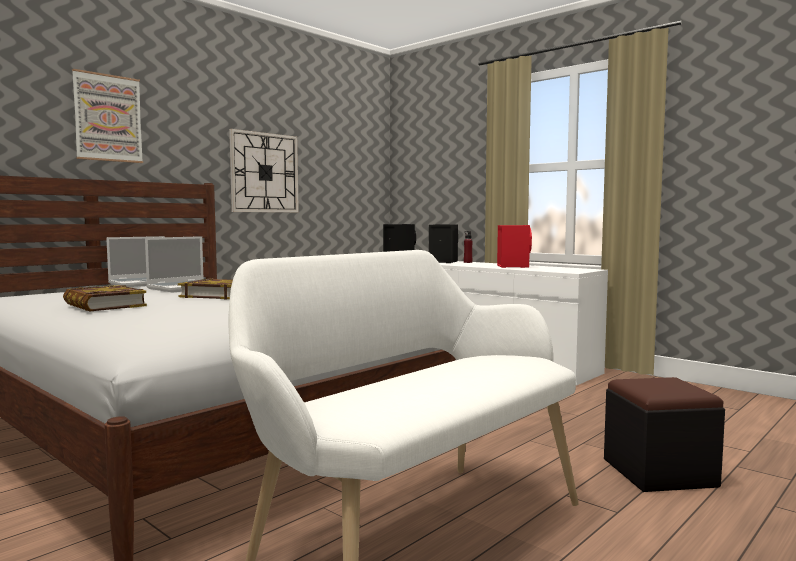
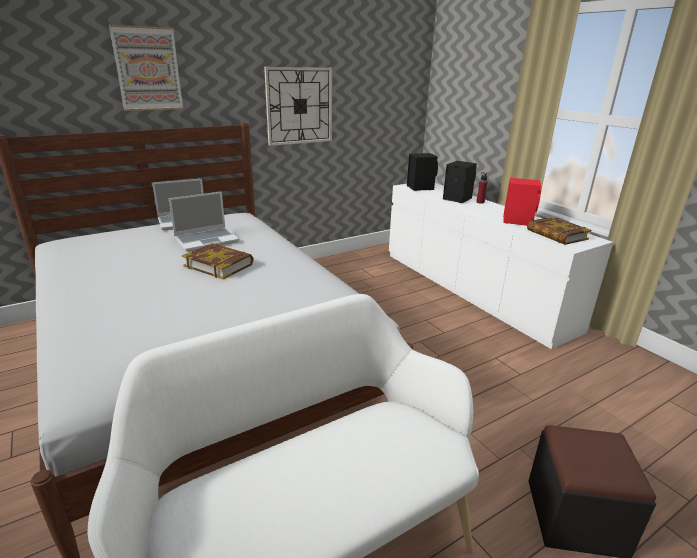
camera: 15 degrees right, 20 degrees up
(104, 305) = (115, 281): book -> book (556, 235)

